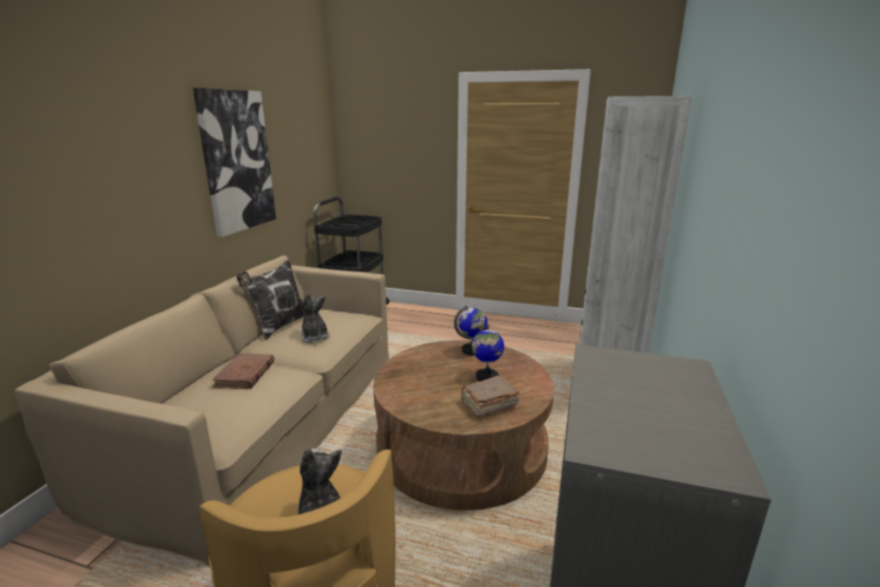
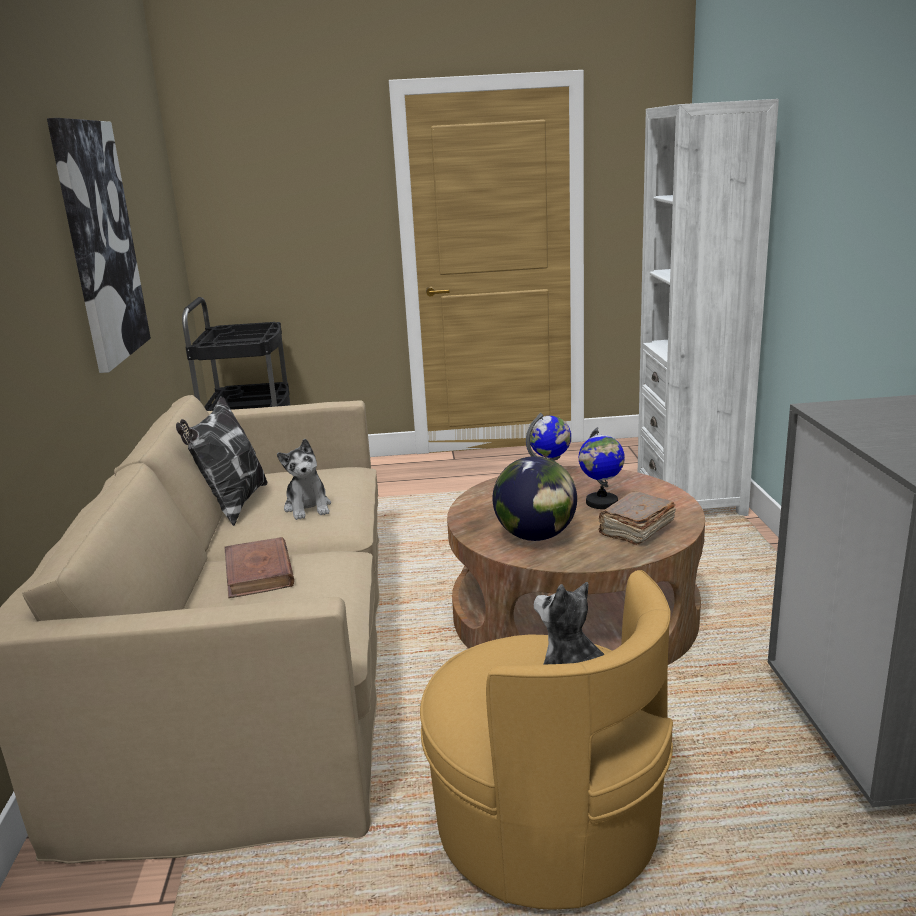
camera: 20 degrees left, 0 degrees up
(314, 337) = (308, 507): plush toy -> plush toy turned 150 degrees counterclockwise
(420, 392) = (536, 536): none -> globe

